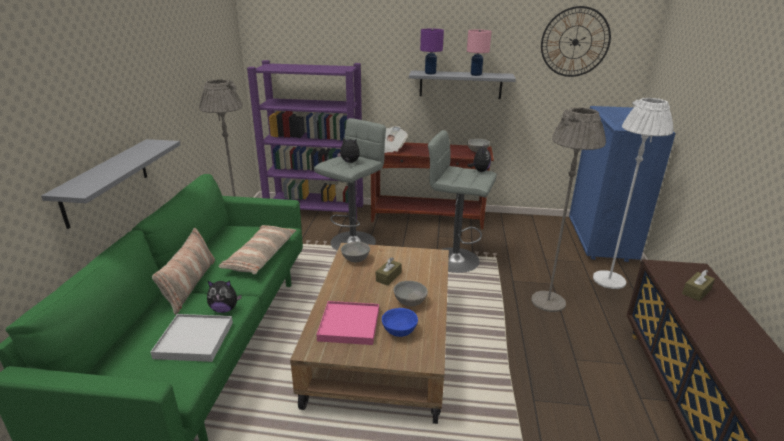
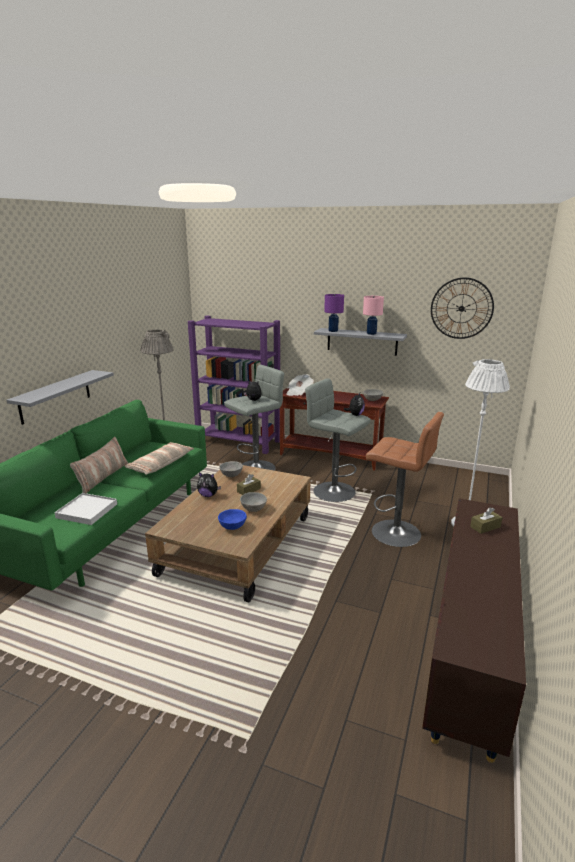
camera: 15 degrees right, 5 degrees down
(224, 309) = (117, 495): plush toy -> plush toy (208, 495)
(349, 325) = (199, 518): pink tray -> none
(548, 301) = (396, 533): grey floor lamp -> brown stool
(601, 242) = (480, 493): blue cabinet -> none

